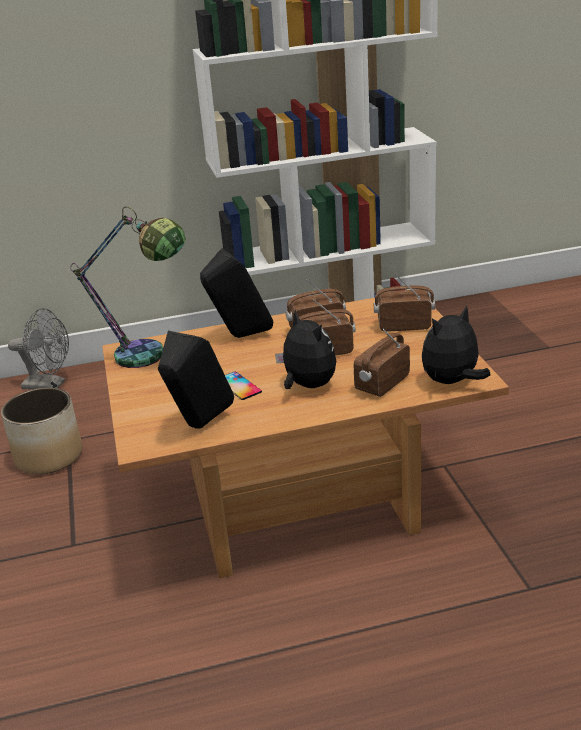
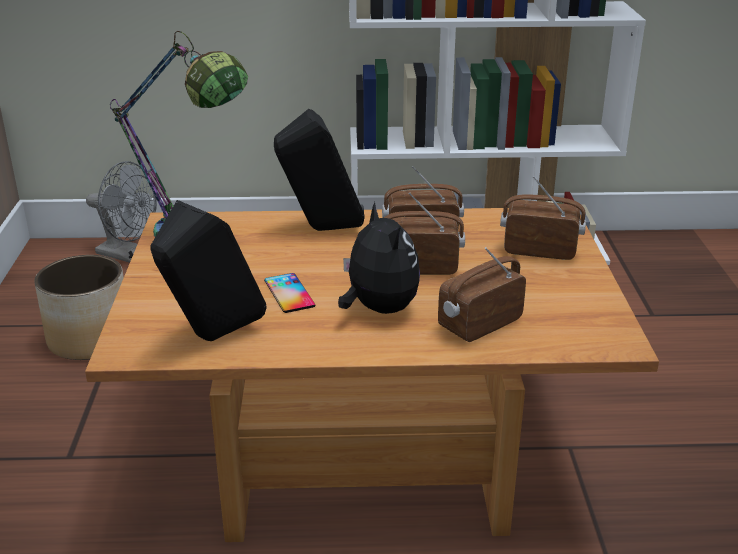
camera: 10 degrees right, 0 degrees up
(452, 382) = (578, 339): plush toy -> none

